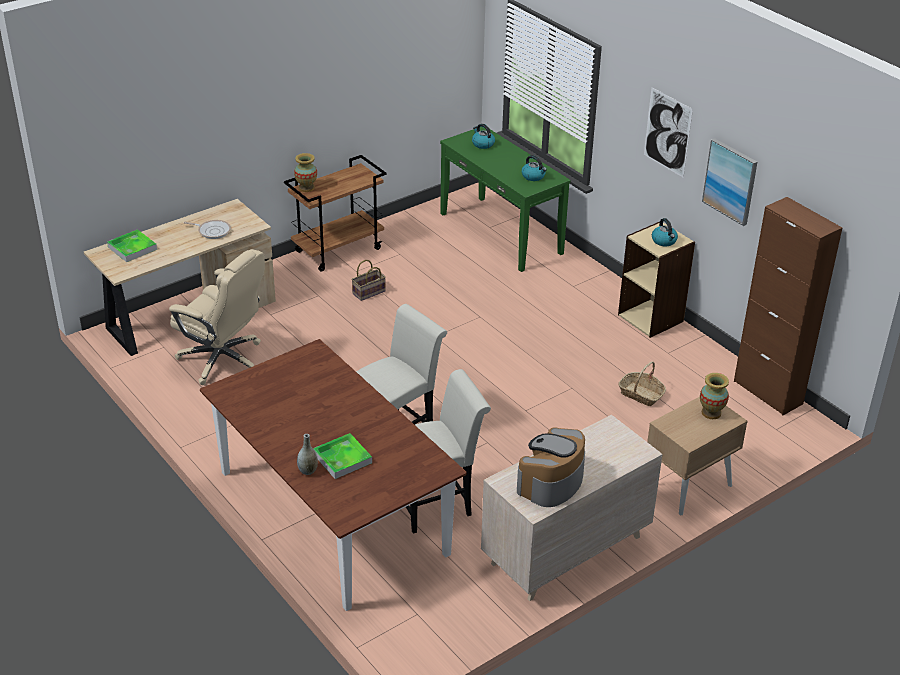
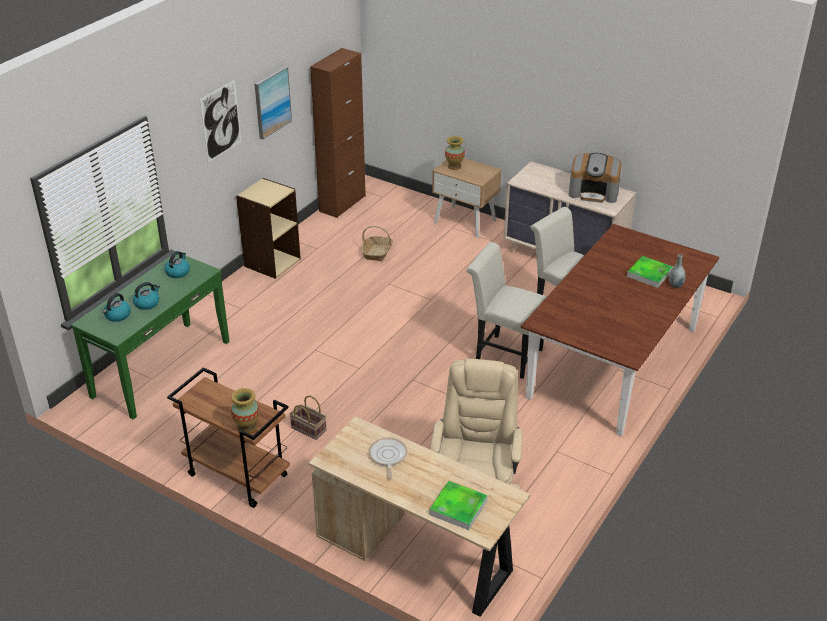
camera: 110 degrees left, 0 degrees up
(664, 241) = (269, 190): kettle -> kettle (147, 303)

